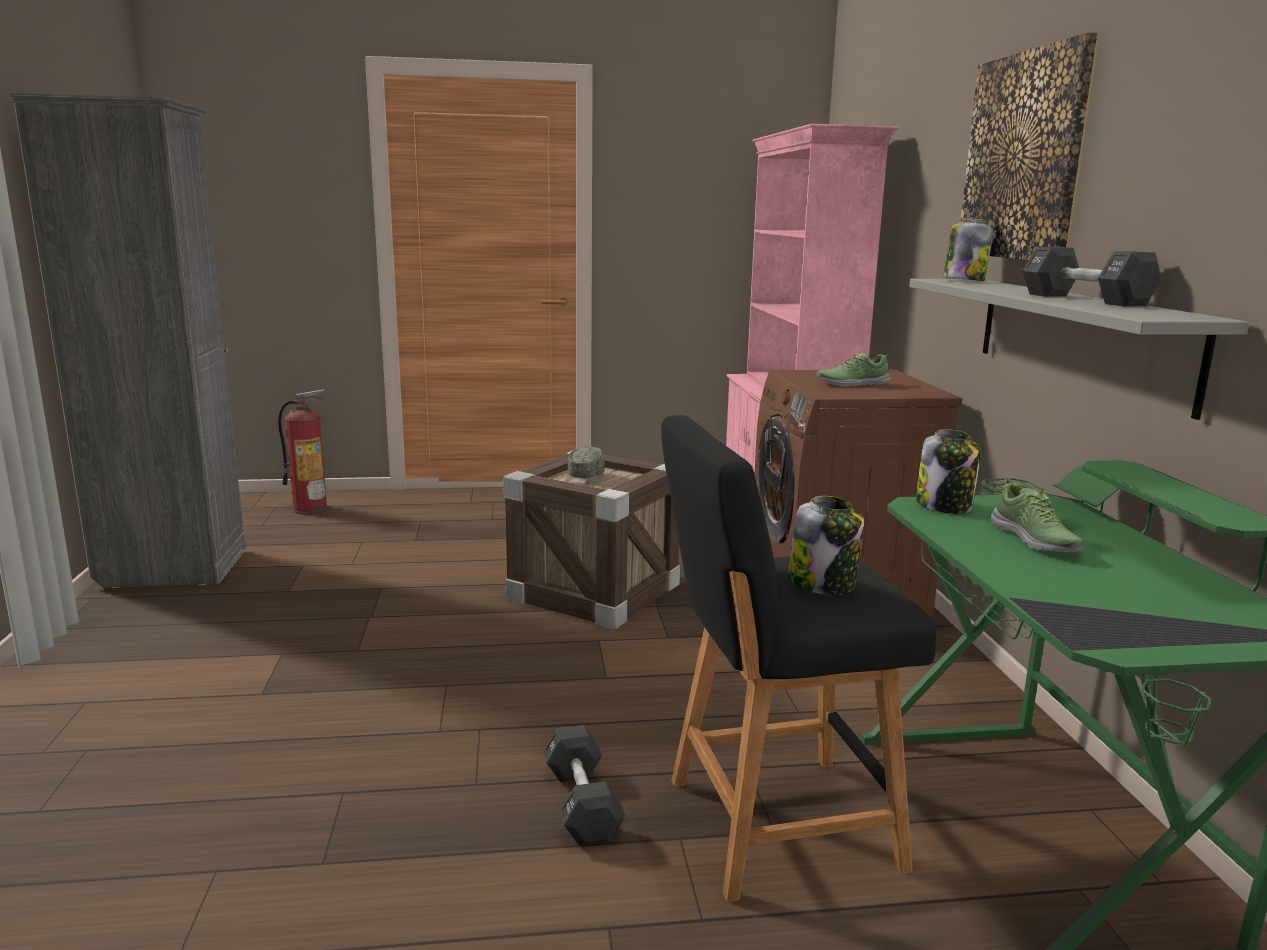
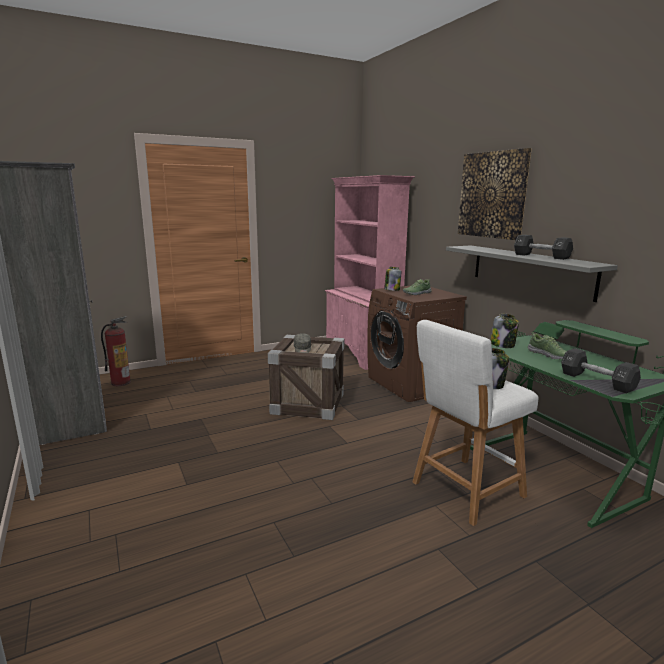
camera: 20 degrees left, 0 degrees up
(582, 803) = (384, 500): black dumbbell -> black dumbbell (597, 381)
(770, 825) = (464, 491): black stool -> white stool
(963, 280) = (469, 247): jar -> jar (392, 290)

